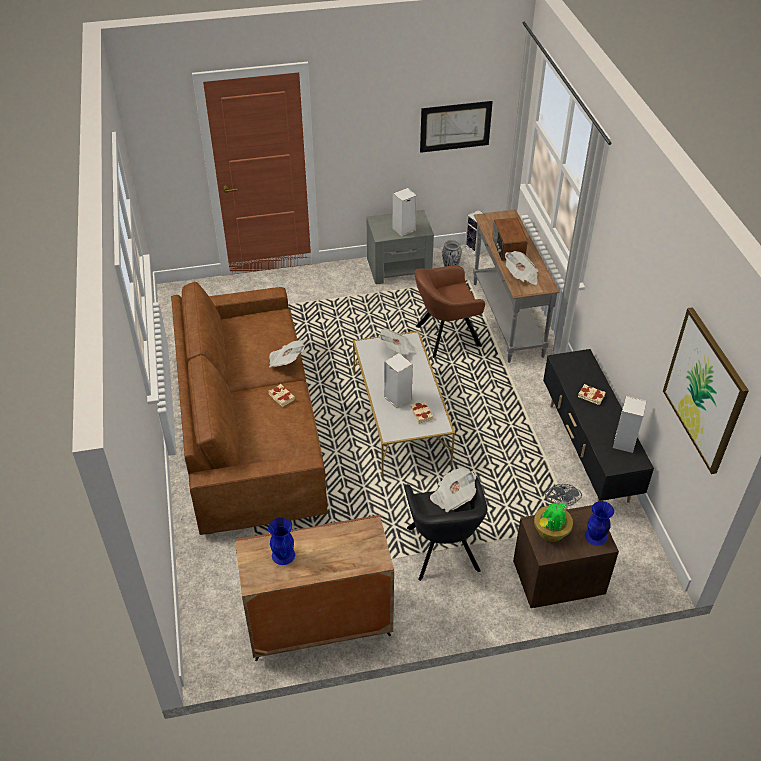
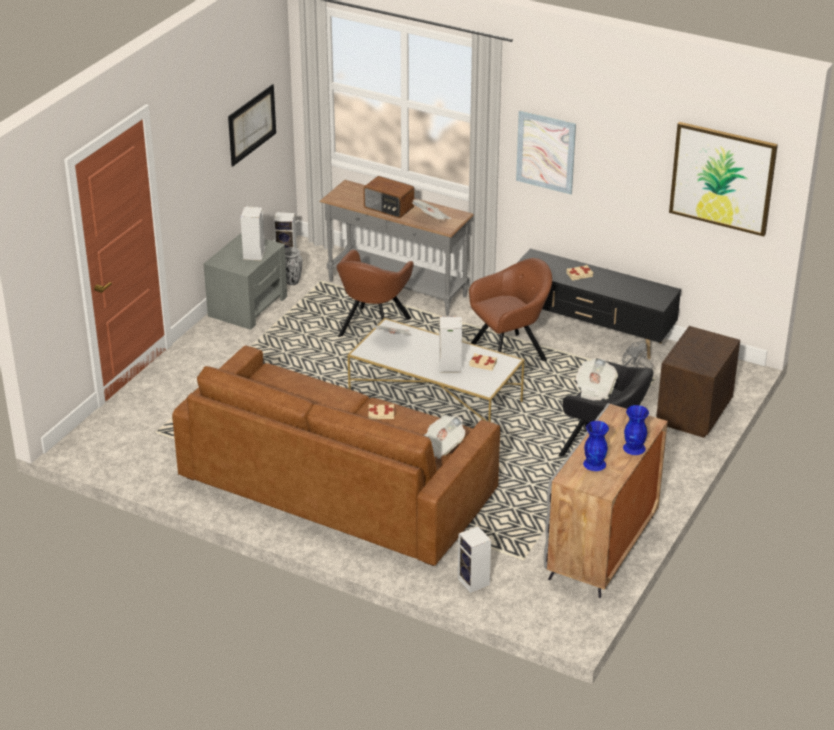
camera: 50 degrees left, 10 degrees down
(286, 361) = (339, 392): newspaper -> newspaper (441, 447)
(318, 624) = (601, 548): brown cabinet -> grey cabinet
(503, 422) = (510, 353): none -> brown armchair
(550, 533) = (691, 358): potted plant -> none
(595, 536) = (717, 341): blue vase -> blue vase (634, 448)
(616, 269) = (546, 152): none -> picture
(624, 443) = (643, 287): speaker -> speaker (474, 582)

